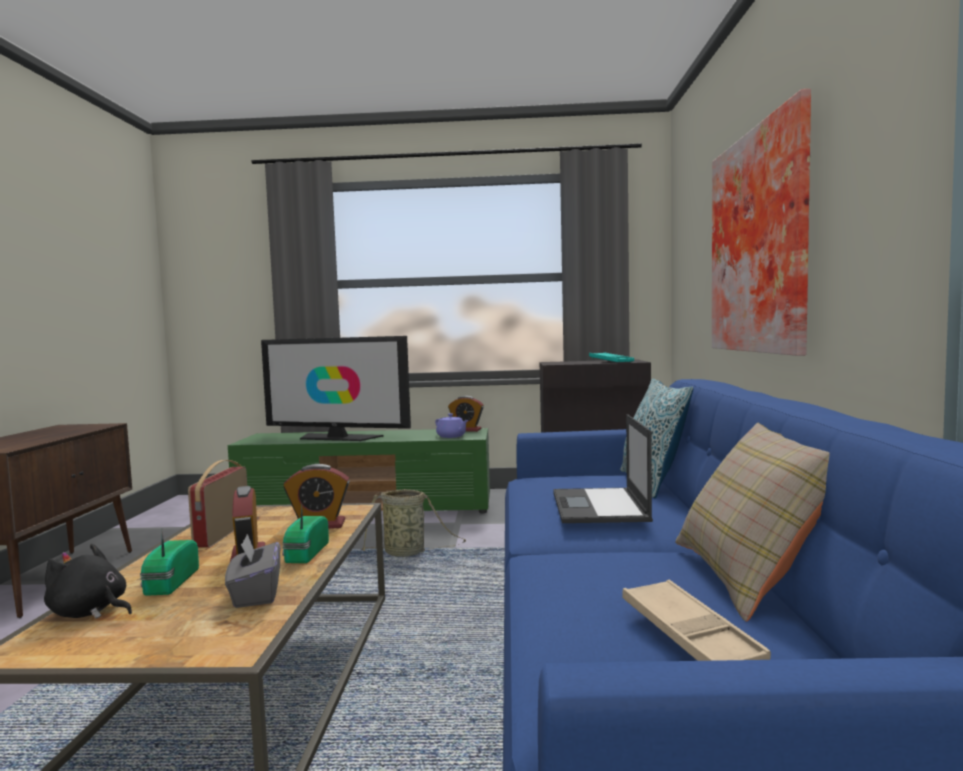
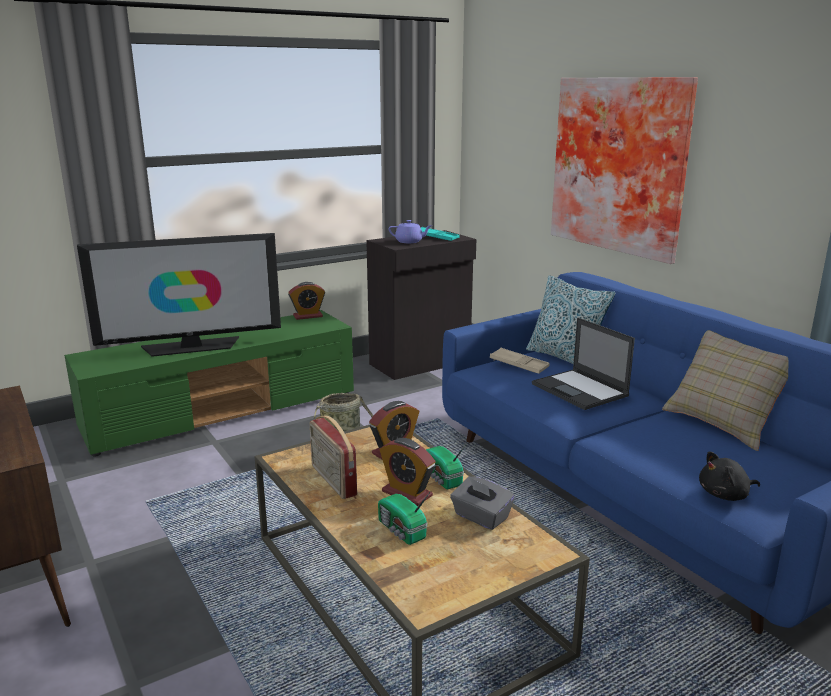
camera: 35 degrees left, 15 degrees up
(90, 612) = (401, 568): black plush toy -> black plush toy (725, 495)
(451, 436) = (312, 327): purple teapot -> purple teapot (410, 241)
(690, 635) = (755, 466): beige tray -> beige tray (519, 365)

